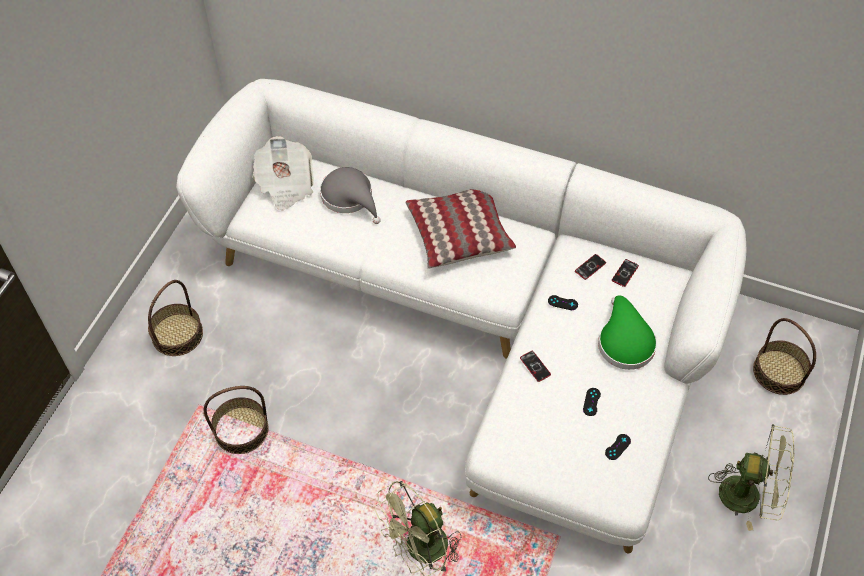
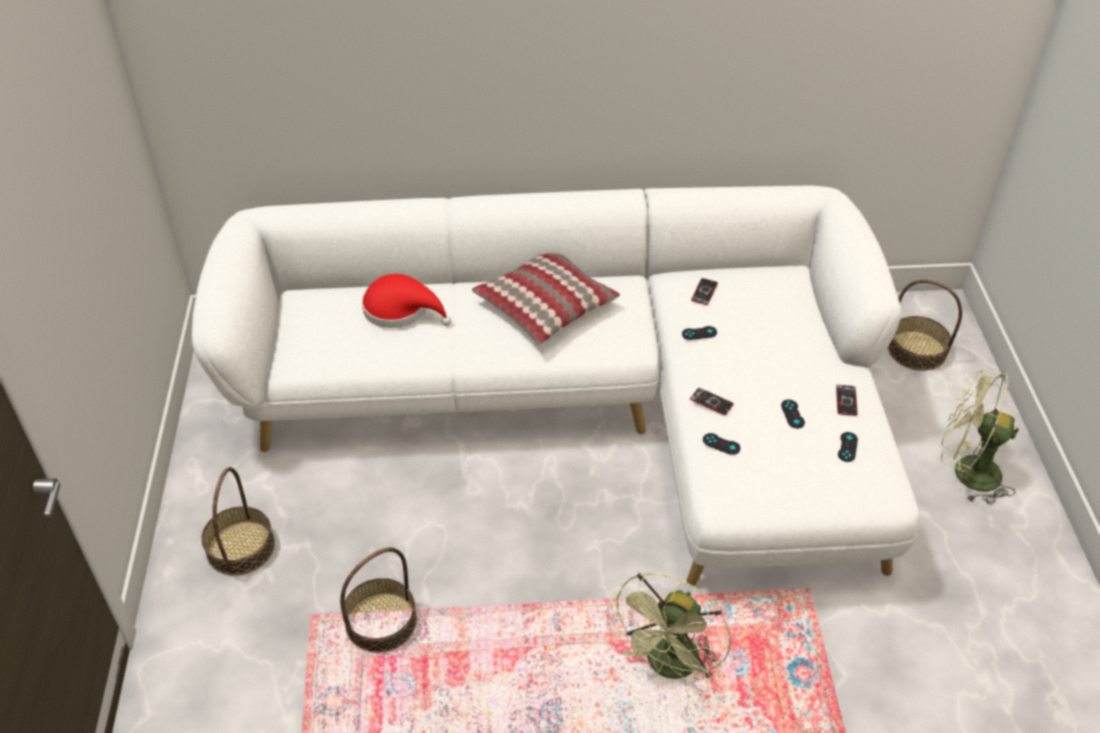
camera: 25 degrees left, 10 degrees down
(285, 185) = (316, 320): newspaper -> none
(350, 197) = (401, 309): grey hat -> red hat
(521, 404) = (721, 444): none -> black game controller
(624, 341) = (786, 346): green hat -> none
(625, 273) = (743, 286): phone -> phone (846, 401)
(749, 495) = (966, 472): green fan -> green fan turned 150 degrees counterclockwise

